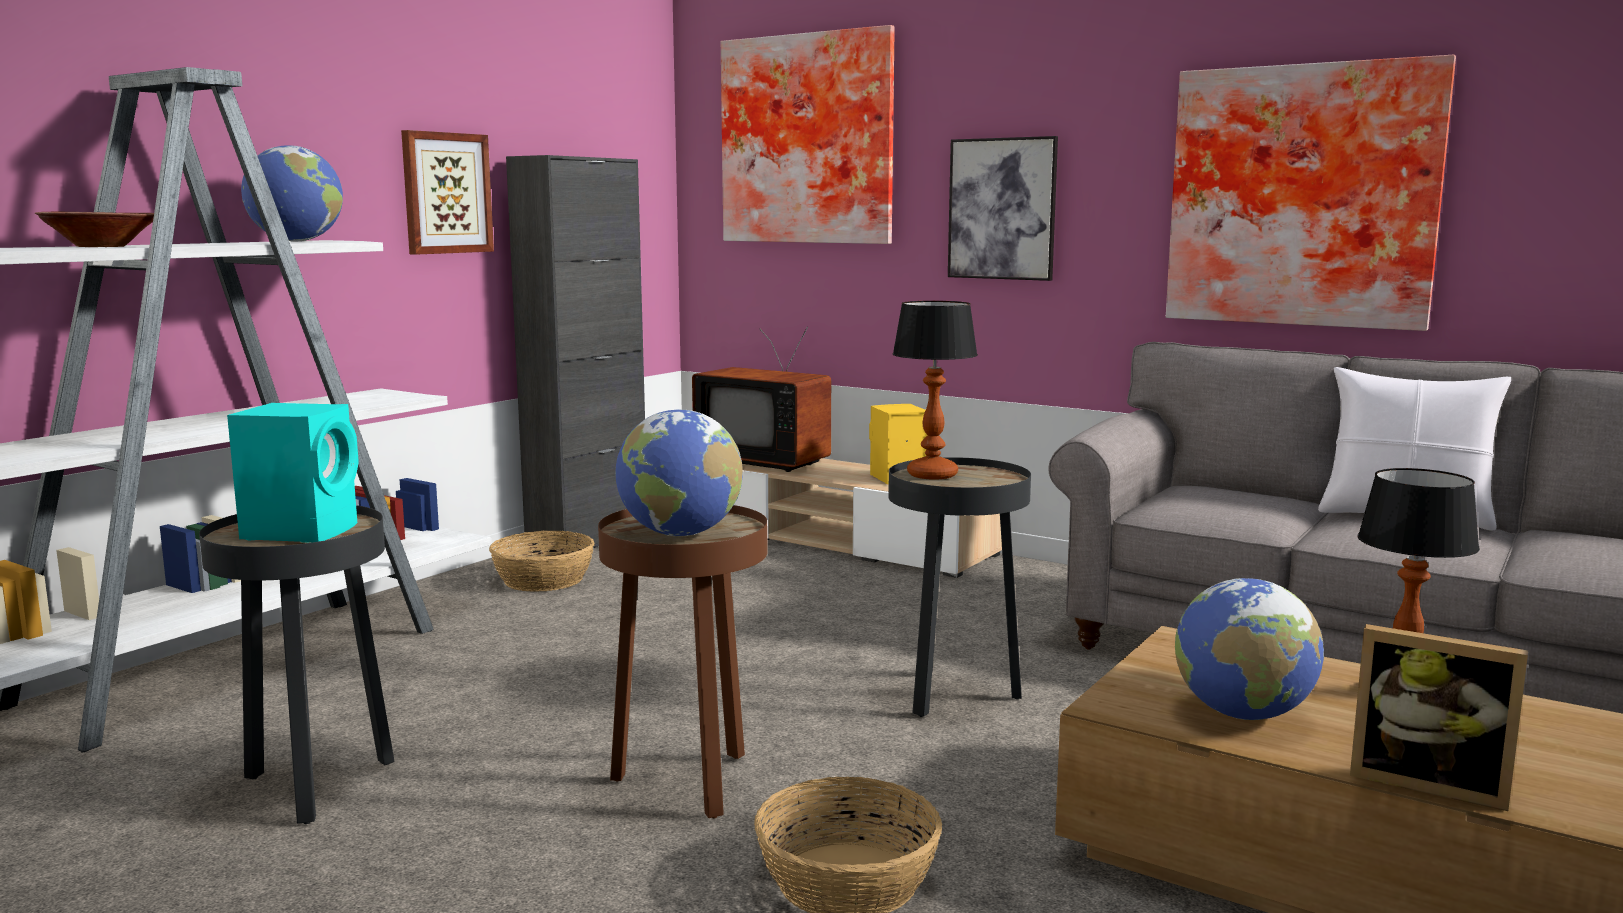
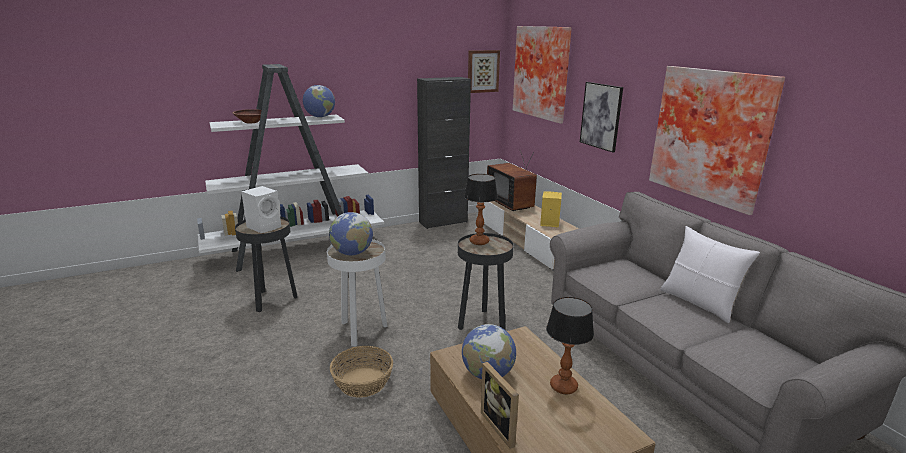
camera: 30 degrees right, 10 degrees up
(303, 531) = (265, 227): turquoise speaker -> white speaker
(446, 193) = (391, 93): picture -> picture (483, 71)
(543, 580) = (410, 237): basket -> none
(689, 783) = (361, 331): brown side table -> white side table

